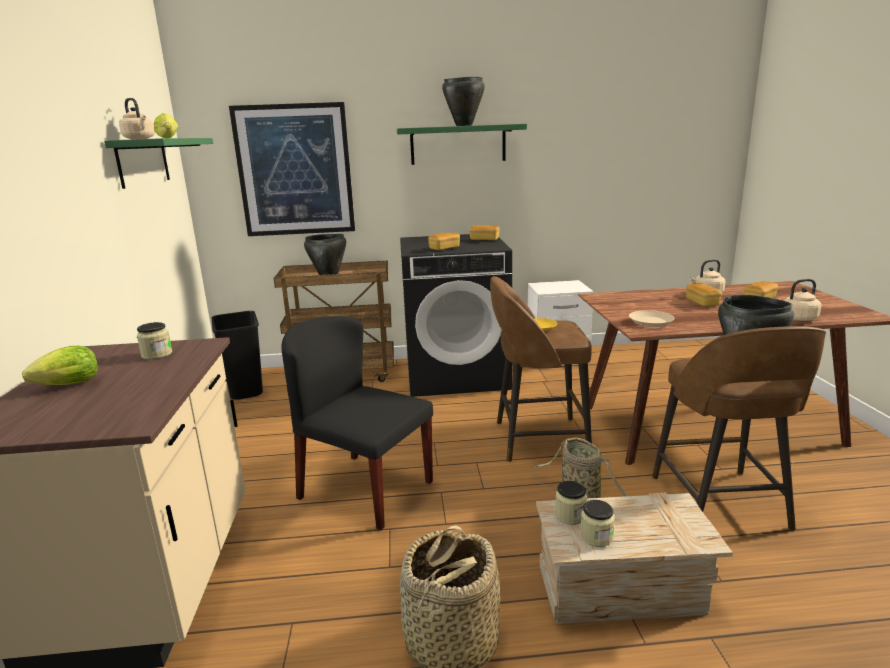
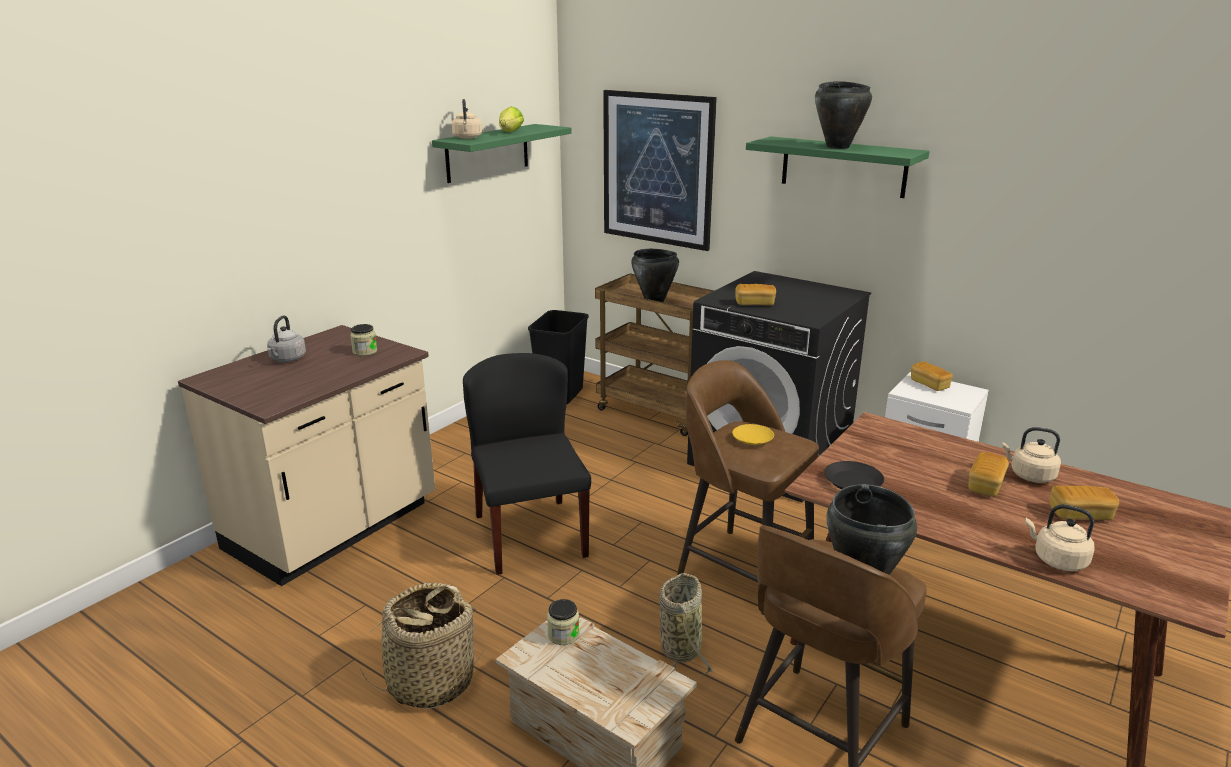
camera: 40 degrees right, 5 degrees up
(65, 386) = (287, 359): lettuce -> grey kettle
(484, 240) = (829, 302): bread -> bread (929, 384)
(596, 537) = (552, 662): jar -> none
(651, 322) = (852, 482): beige plate -> black plate

